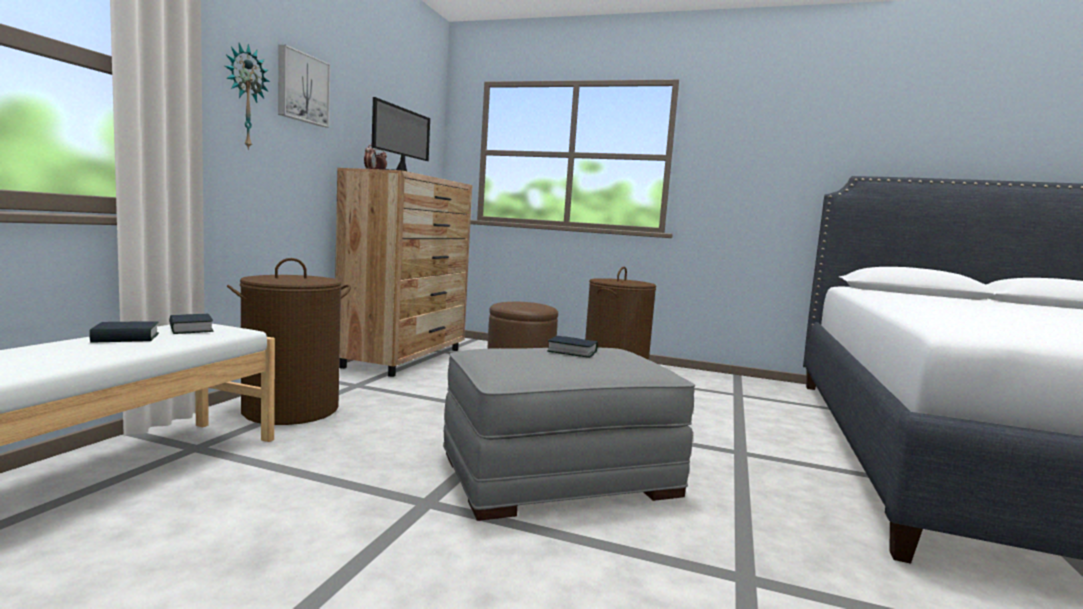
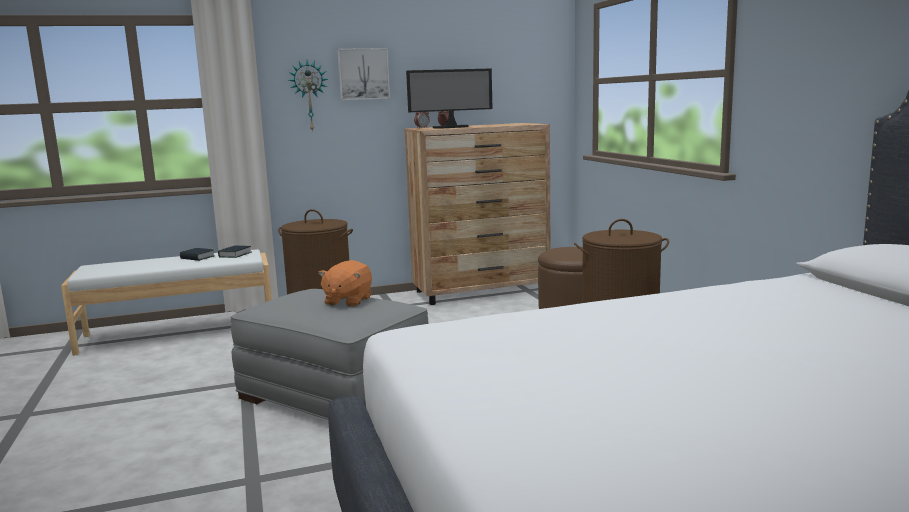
camera: 55 degrees right, 5 degrees up
(572, 352) = (347, 301): book -> orange plush toy

